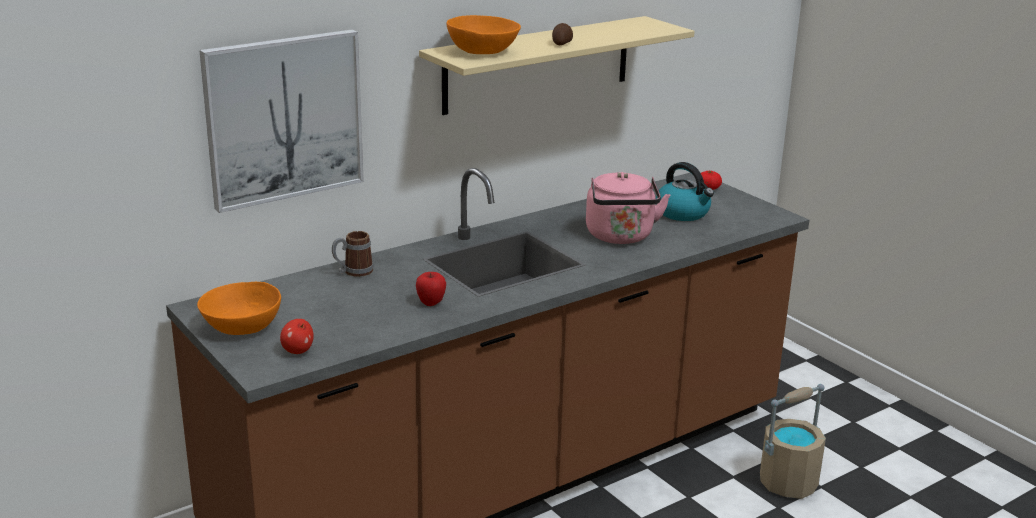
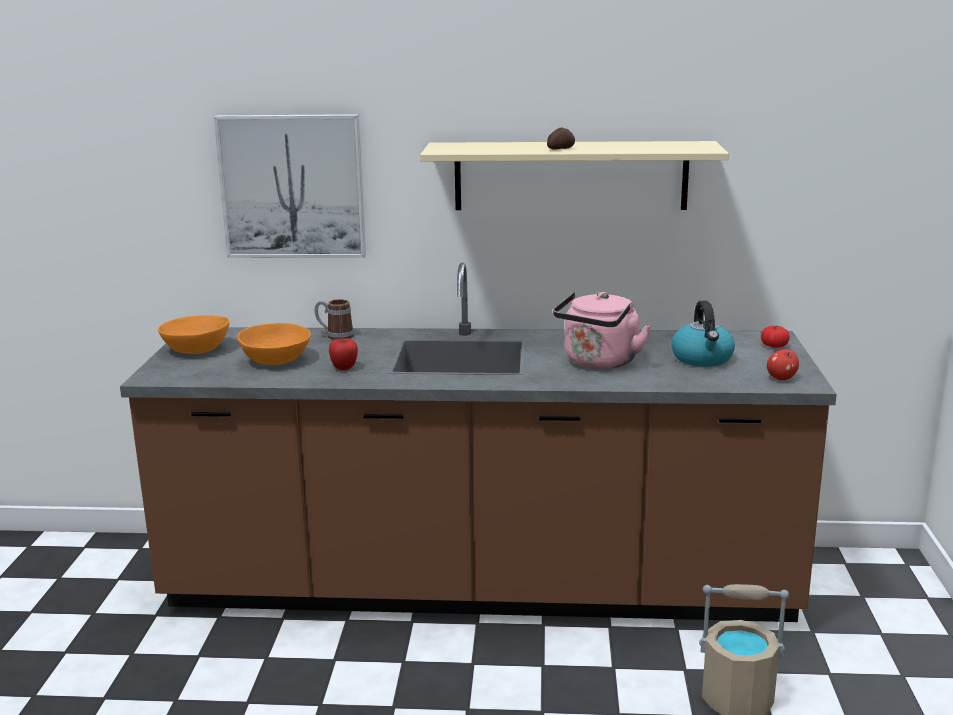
camera: 40 degrees right, 5 degrees down
(298, 351) = (196, 372): apple -> apple (781, 378)
(483, 51) = (473, 147): orange bowl -> orange bowl (276, 360)

